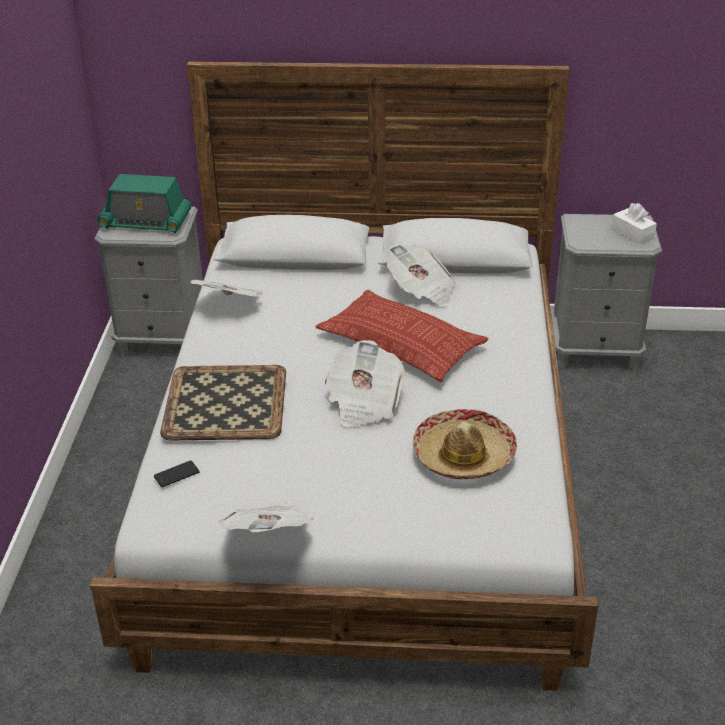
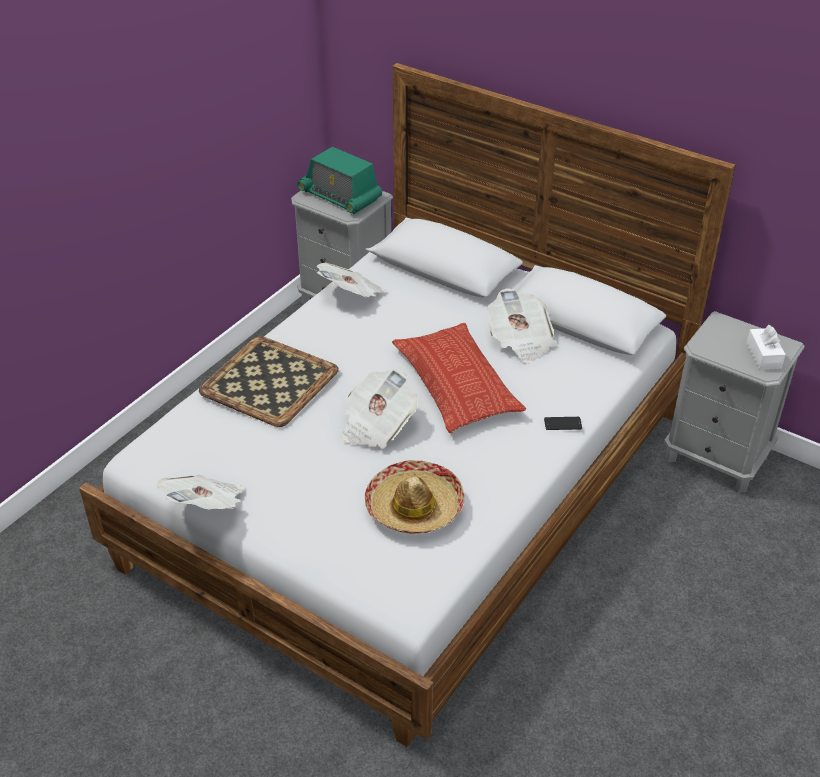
camera: 30 degrees right, 5 degrees up
(176, 474) = (184, 426): phone -> phone (562, 424)

